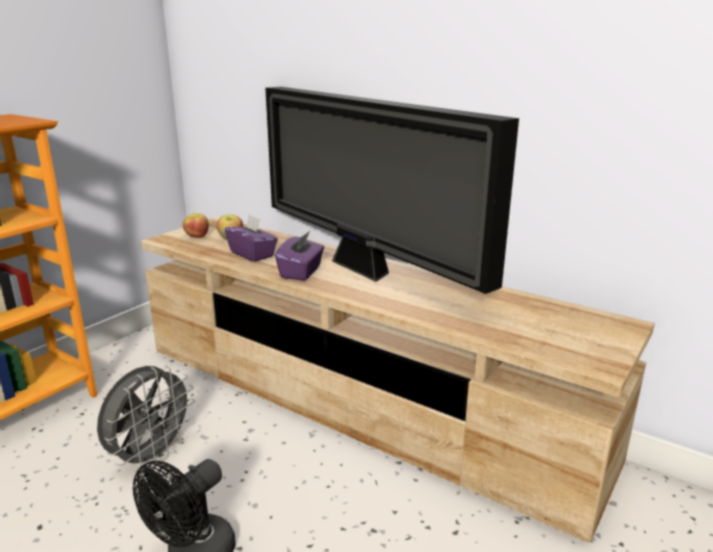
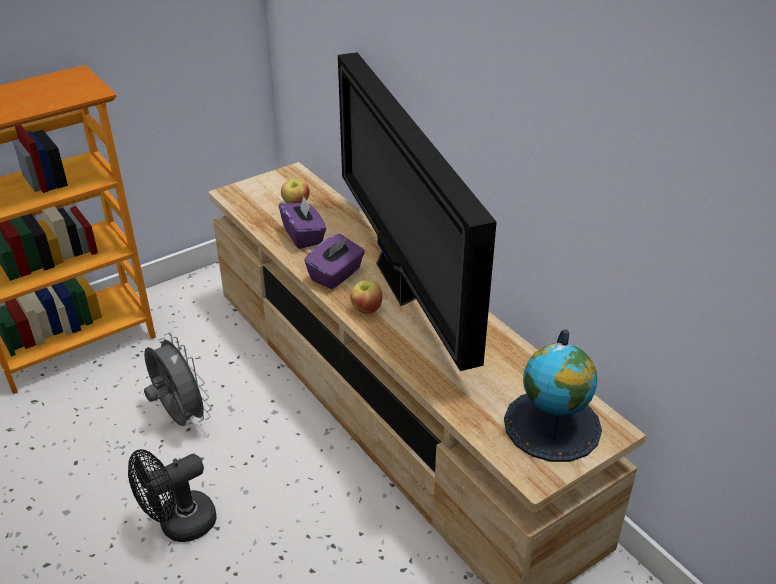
camera: 20 degrees right, 15 degrees up
(151, 456) = (180, 417): grey fan -> grey fan turned 90 degrees counterclockwise
(197, 236) = (264, 194): apple -> apple (366, 309)
(577, 330) = (552, 425): none -> globe

